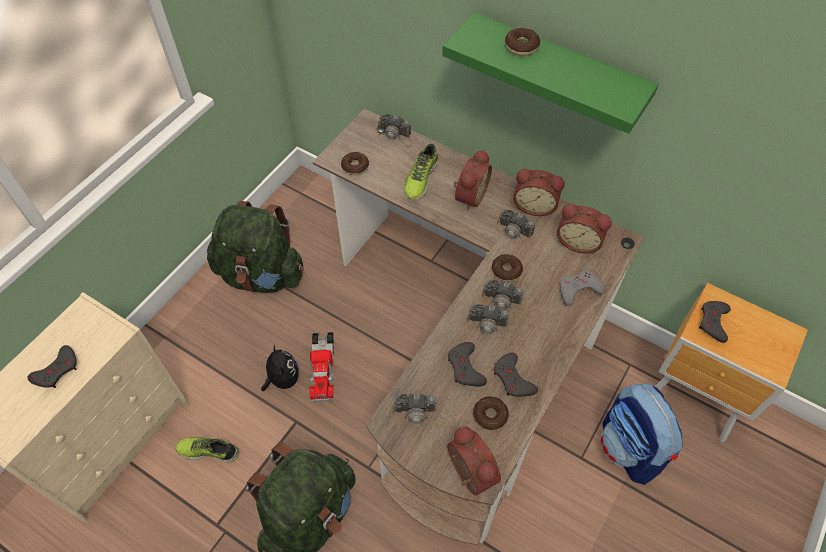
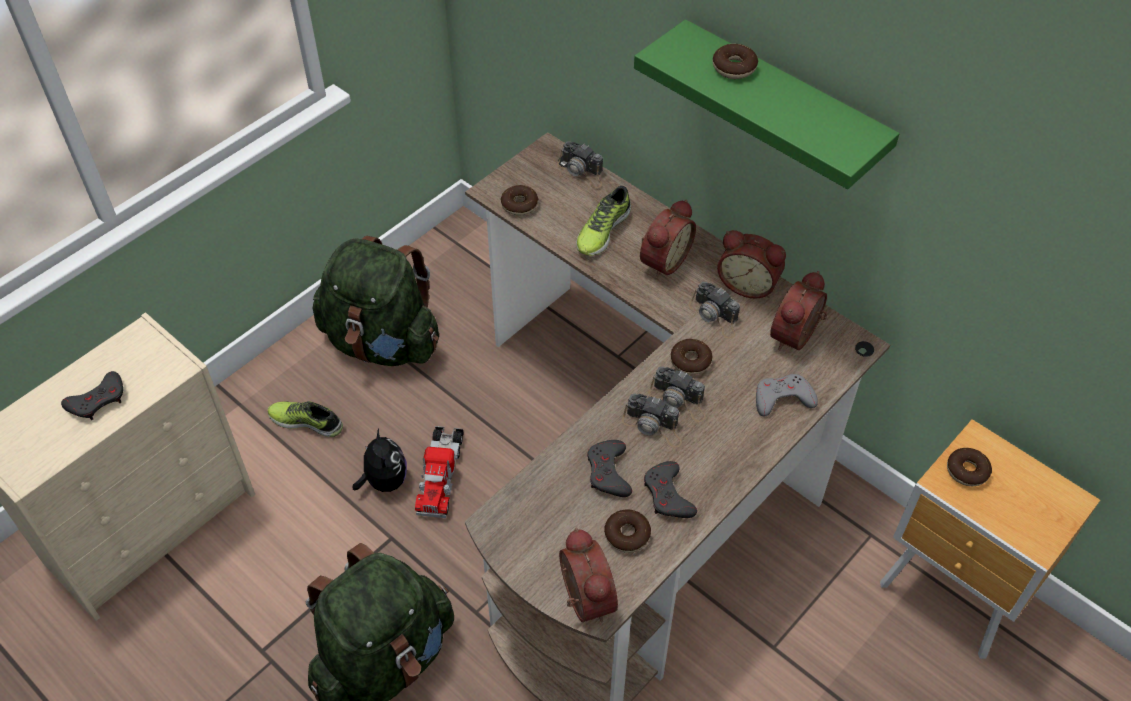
camera: 10 degrees right, 5 degrees down
(209, 450) = (269, 556): shoe -> shoe (307, 421)
(419, 414) = (535, 518): camera -> none
(578, 241) = (797, 337): alarm clock -> alarm clock turned 90 degrees clockwise
(630, 449) = (846, 647): backpack -> none
(713, 322) = (967, 471): grey game controller -> donut

